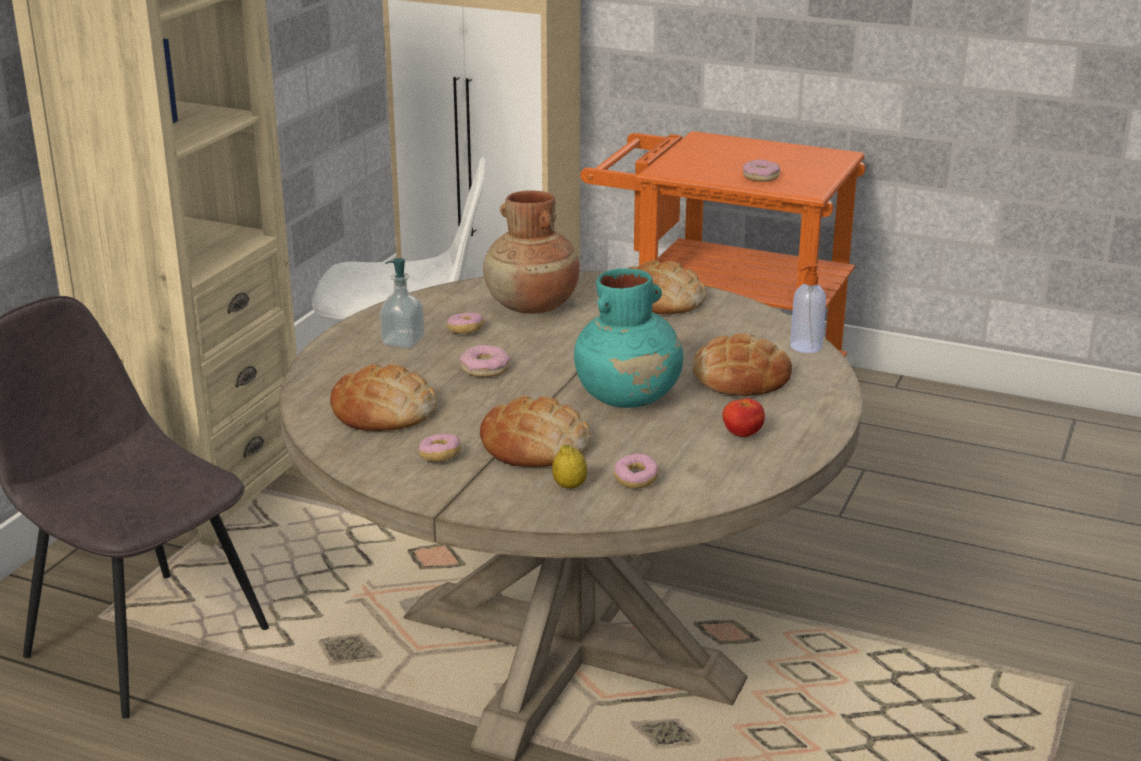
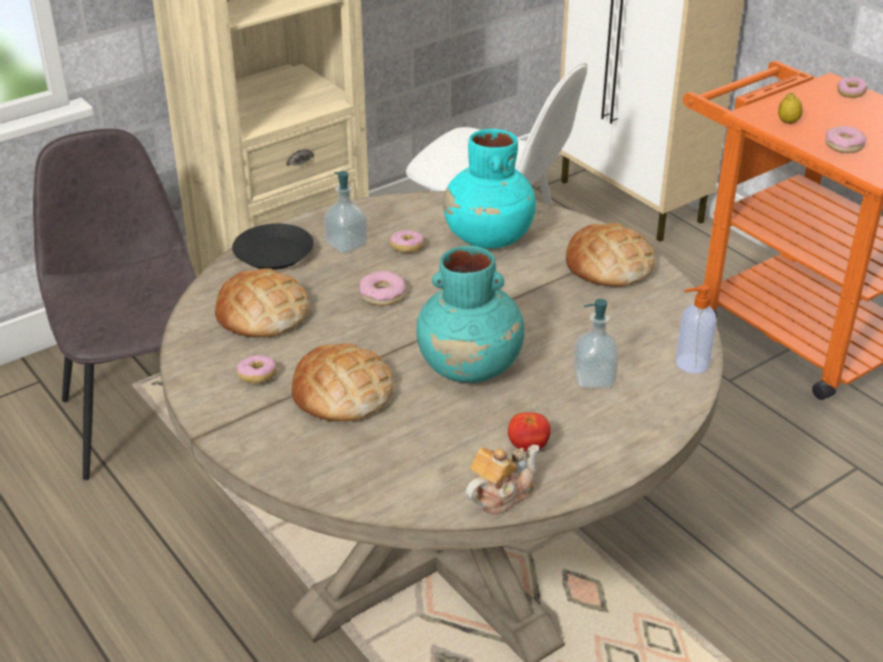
camera: 30 degrees right, 10 degrees up
(338, 366) = (273, 254): none -> black plate
(532, 306) = (488, 238): brown vase -> turquoise vase
(569, 486) = (325, 447): lemon -> lemon (788, 122)
(635, 480) = (385, 462): donut -> donut (850, 93)
(741, 377) = (594, 379): bread -> soap dispenser
(758, 471) = (500, 494): none -> teapot

